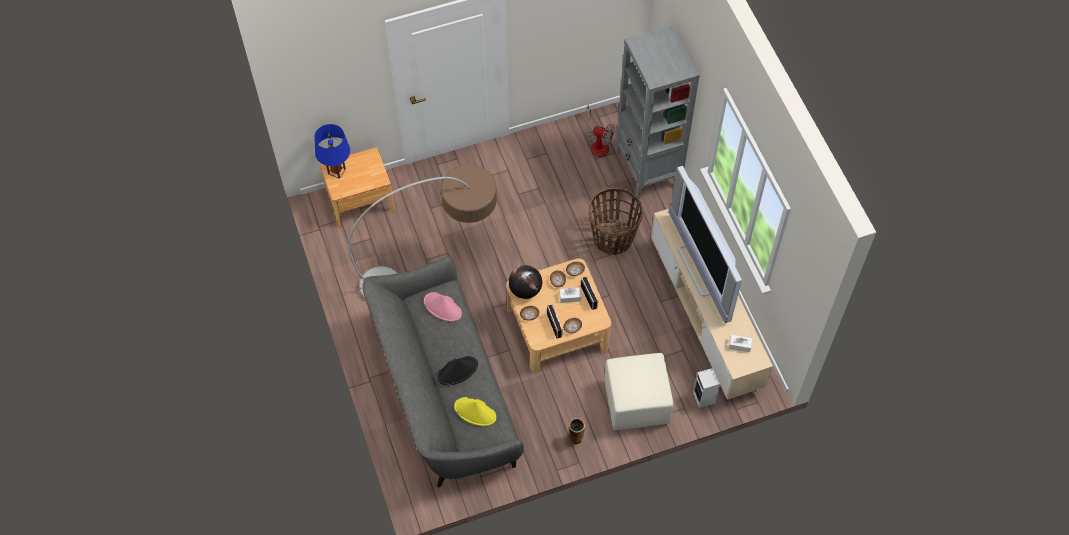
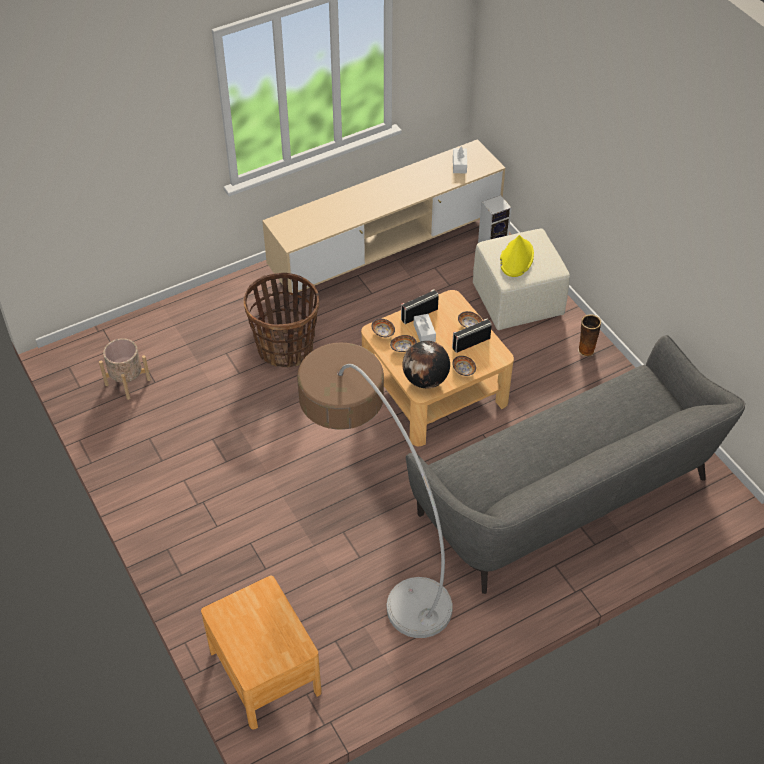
camera: 100 degrees left, 10 degrees down
(336, 171) = (258, 660): blue table lamp -> none
(443, 307) = (479, 466): pink hat -> none
(457, 370) = (574, 432): black hat -> none
(475, 412) = (626, 404): yellow hat -> yellow hat (516, 258)
(598, 143) = (128, 382): fan -> beige planter
(648, 169) = (169, 325): grey bookcase -> none
(700, 269) = (363, 204): television -> none

